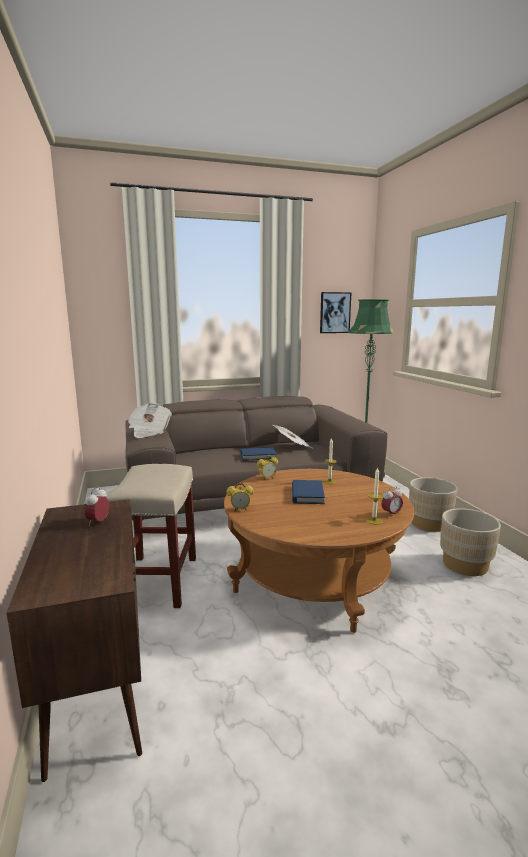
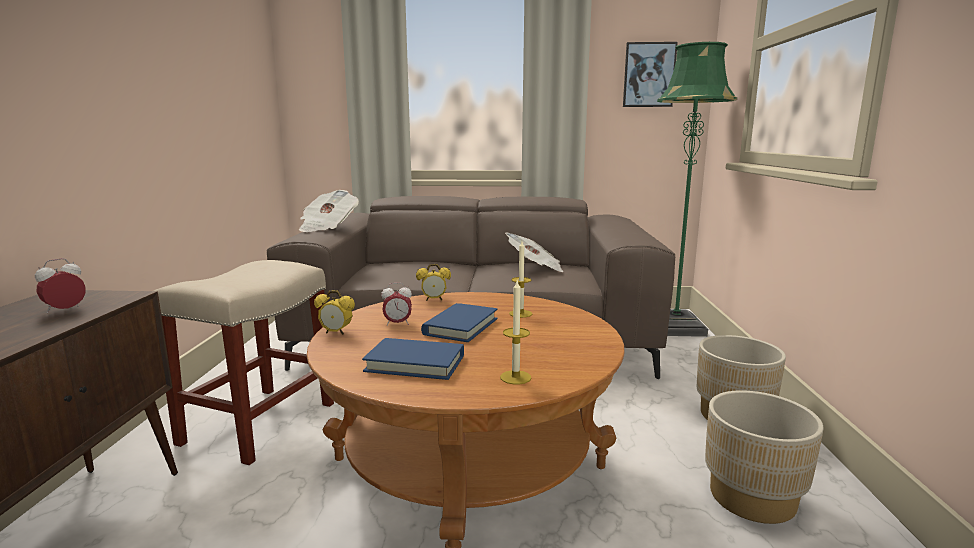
camera: 20 degrees right, 0 degrees up
(258, 456) = (471, 274): blue book -> blue book (415, 363)
(391, 514) = (558, 373): alarm clock -> alarm clock (397, 324)

